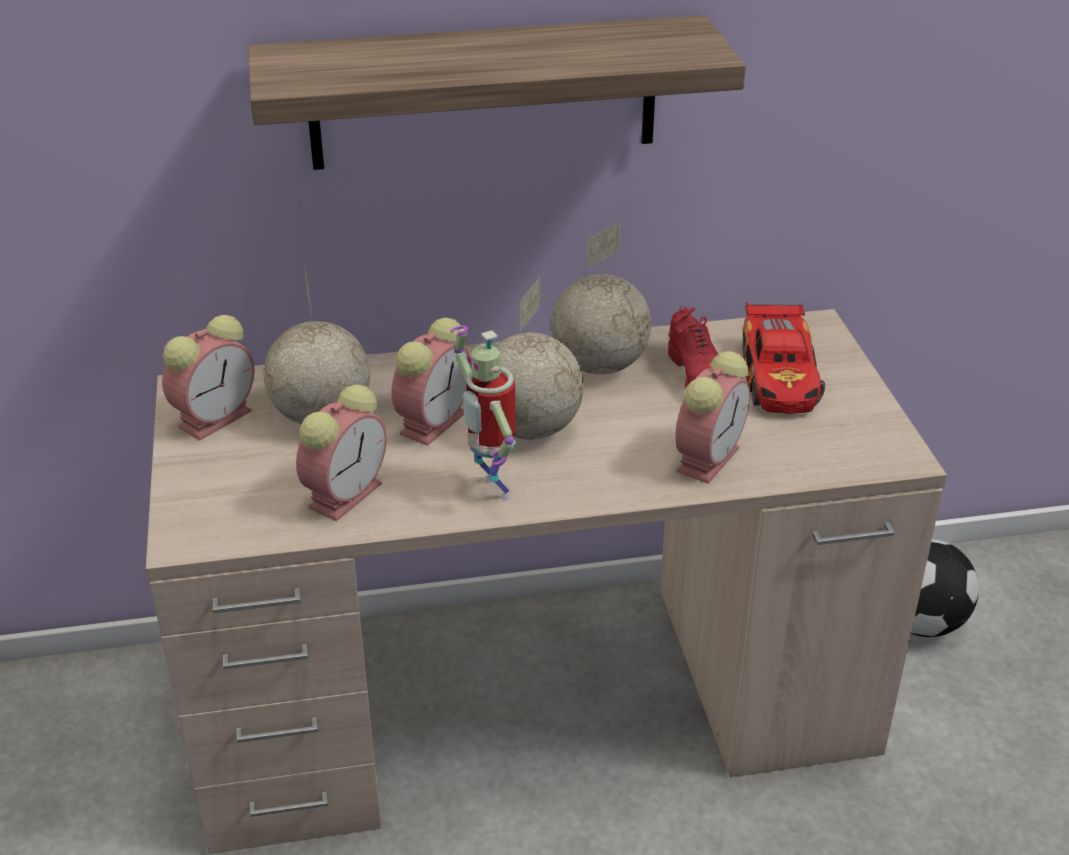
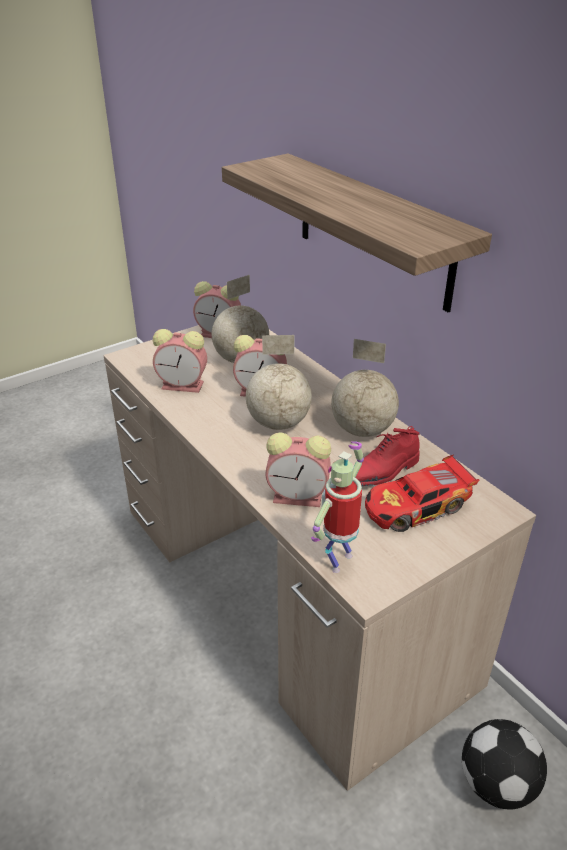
camera: 65 degrees right, 0 degrees up
(491, 489) = (215, 426): toy robot -> toy robot (338, 560)

